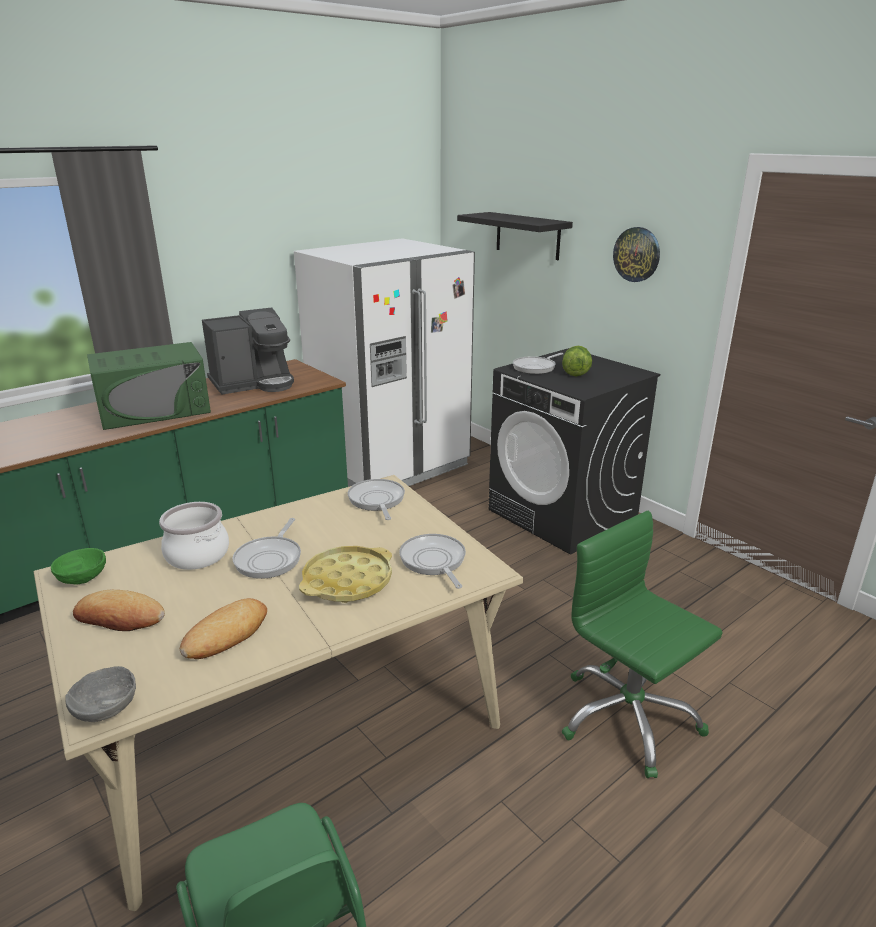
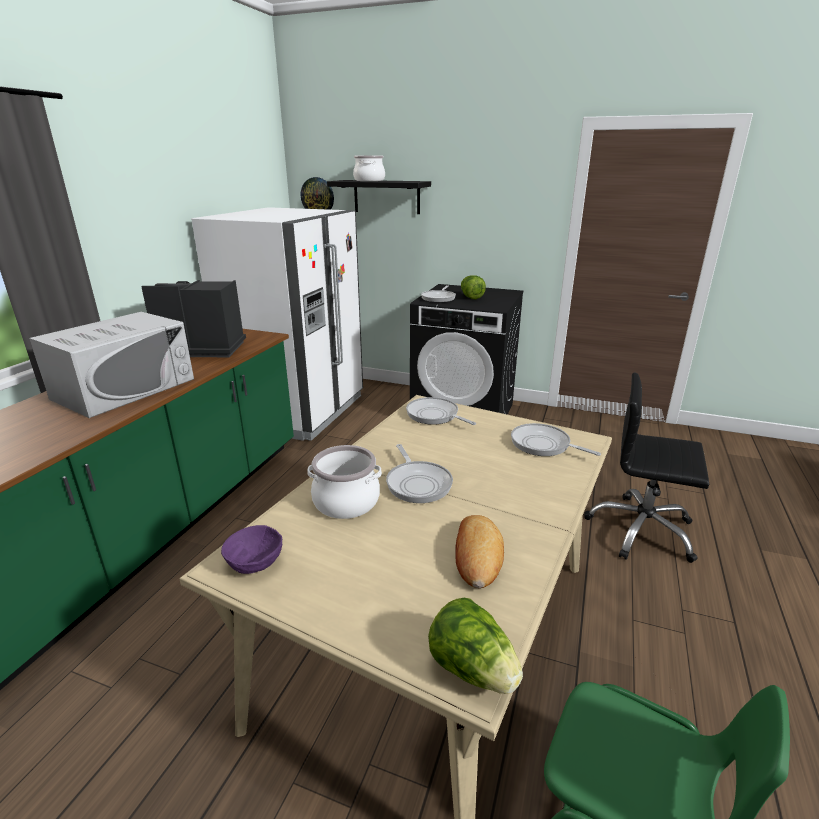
camera: 30 degrees left, 0 degrees up
(82, 578) = (255, 563): green bowl -> purple bowl
(106, 709) = (473, 669): grey bowl -> lettuce
(120, 617) = (354, 582): bread -> none
(154, 410) = (125, 388): green microwave -> white microwave
(254, 383) = (201, 349): coffee machine -> coffee machine turned 120 degrees counterclockwise
(347, 581) = (506, 479): yellow tray -> none
(505, 216) = (369, 180): none -> cooking pot
(627, 718) = (641, 530): green office chair -> black office chair
(637, 254) = (493, 201): wall clock -> wall clock (317, 196)

